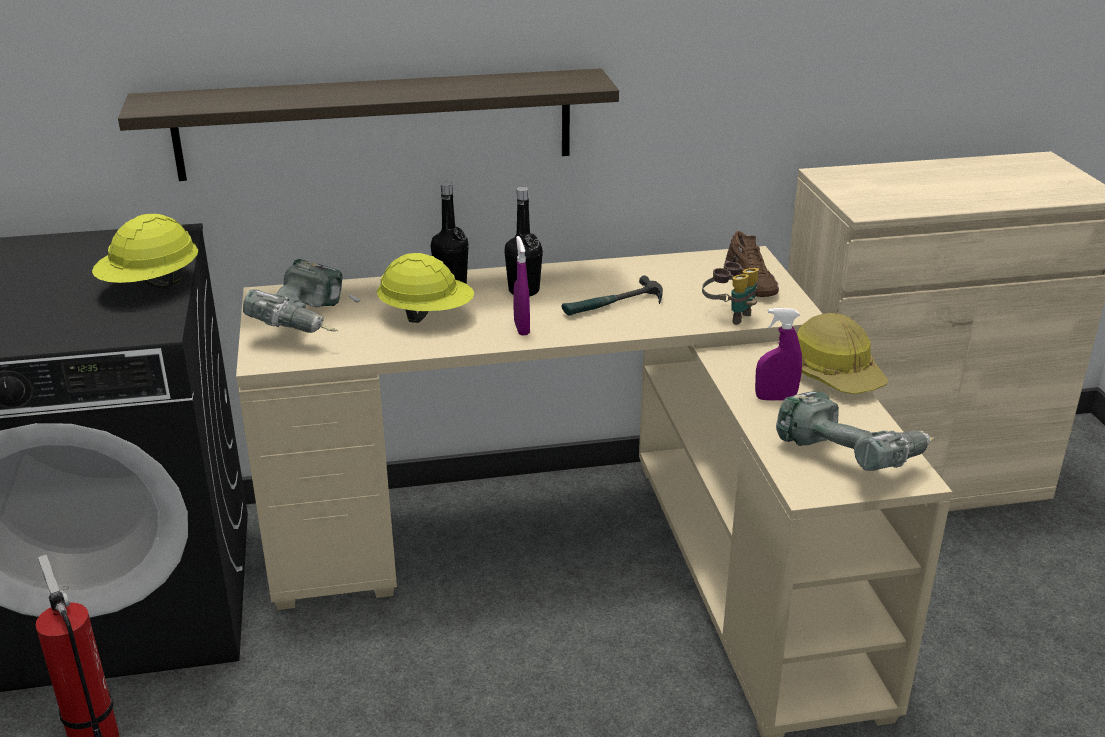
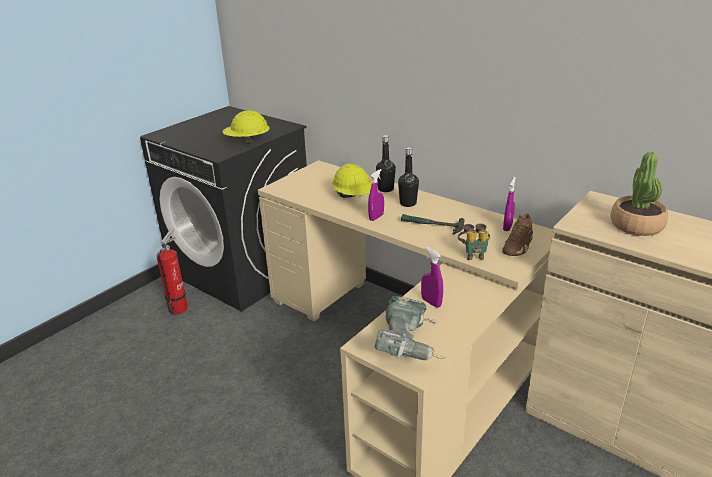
camera: 50 degrees right, 0 degrees up
(309, 324) = (311, 182): power drill -> none
(375, 124) = (373, 99): shelf -> none
(698, 266) = (507, 227): none -> purple spray bottle
(834, 374) = (483, 308): hard hat -> none
(914, 188) = (636, 225): none -> potted plant

